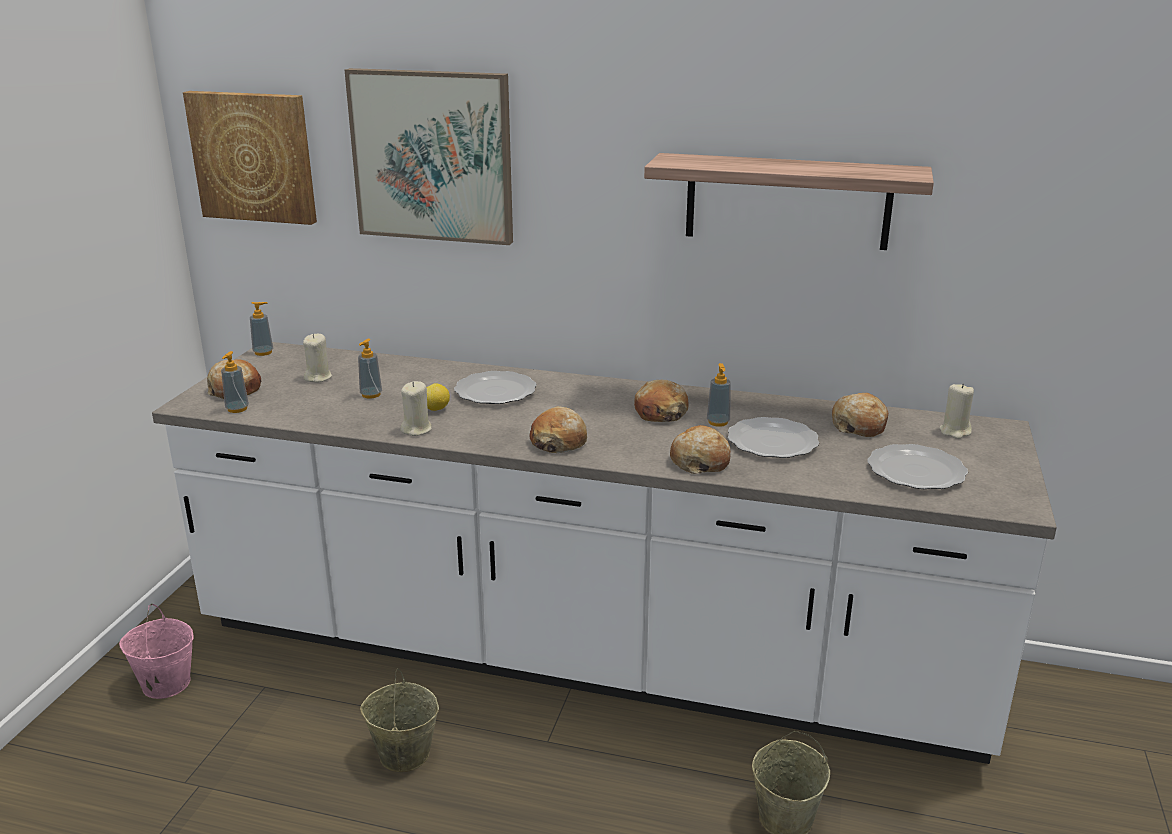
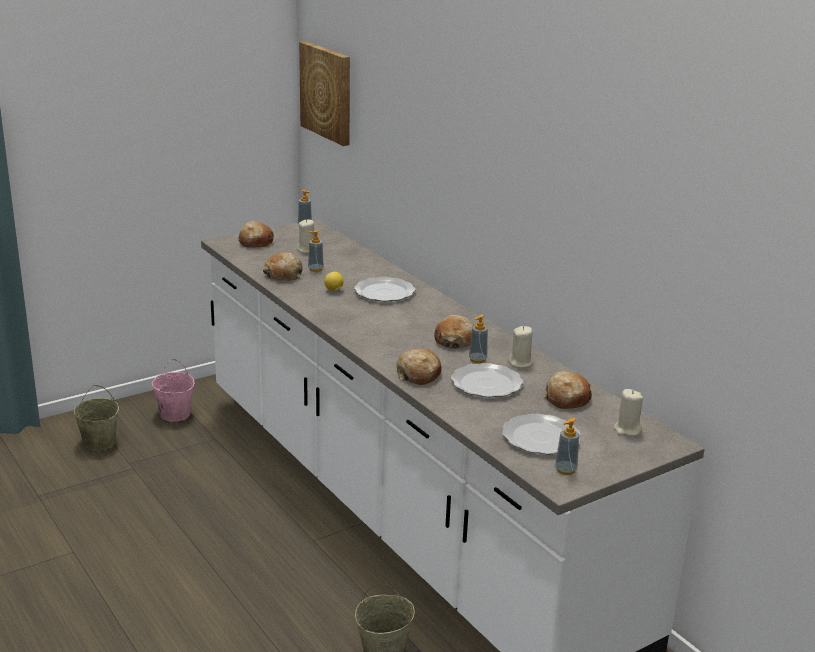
camera: 40 degrees right, 0 degrees up
(237, 409) = (239, 253): soap dispenser -> soap dispenser (565, 470)
(403, 754) = (235, 505): beige bucket -> beige bucket (99, 442)
(417, 429) = (303, 297): beige candle -> beige candle (520, 363)
(432, 156) = (402, 115): picture -> none
(559, 442) = (363, 332): bread -> bread (283, 275)
(787, 201) = (574, 205): shelf -> none

